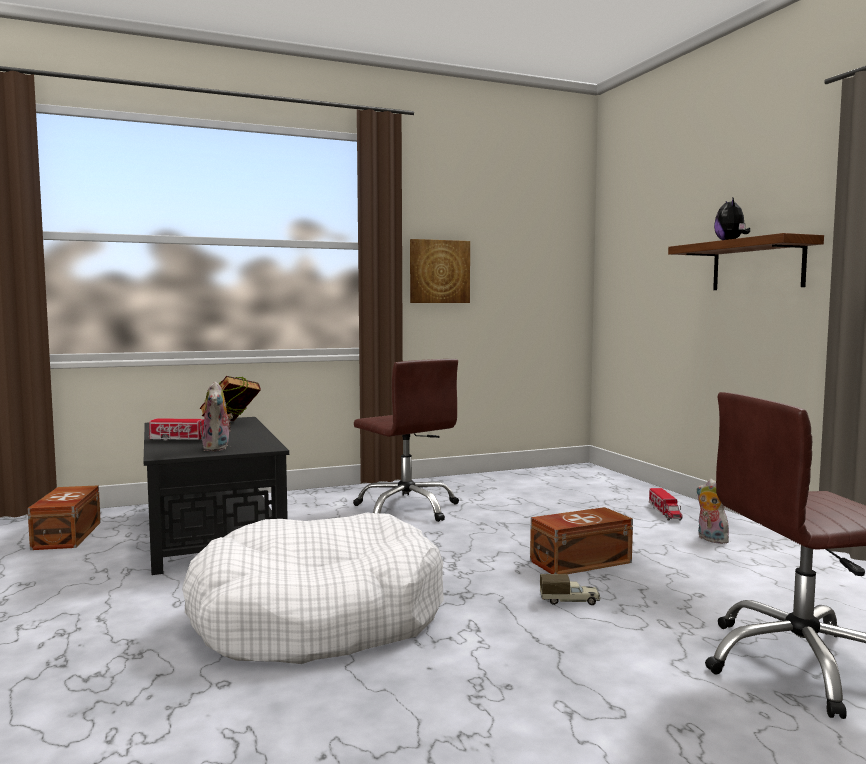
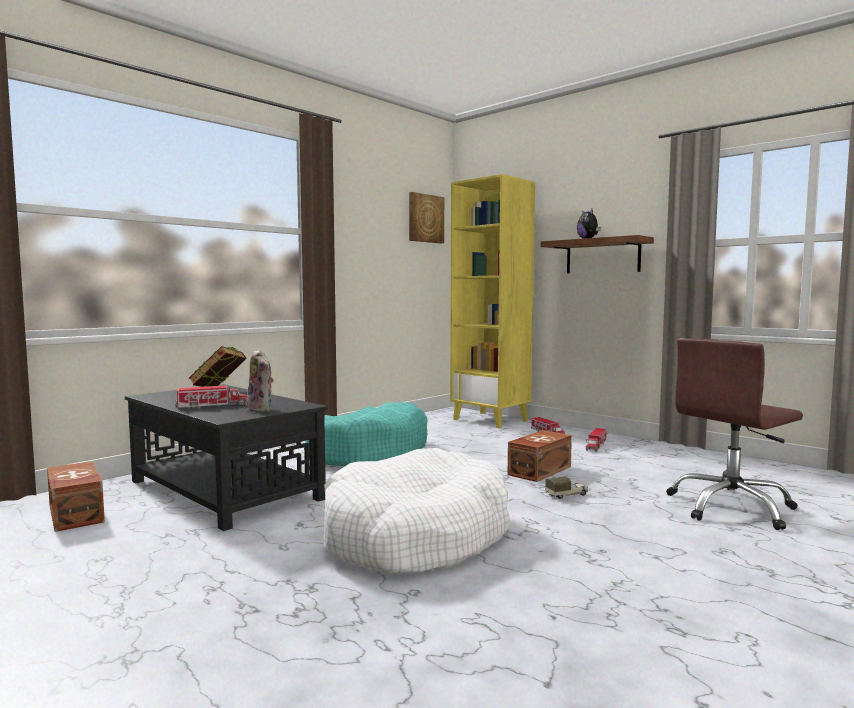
camera: 25 degrees left, 0 degrees up
(407, 508) = (368, 452): brown office chair -> turquoise dog bed
(439, 271) = (355, 255): picture -> picture (425, 218)
(612, 485) = (491, 420): none -> yellow bookcase
(710, 539) = (596, 446): plush toy -> toy truck

